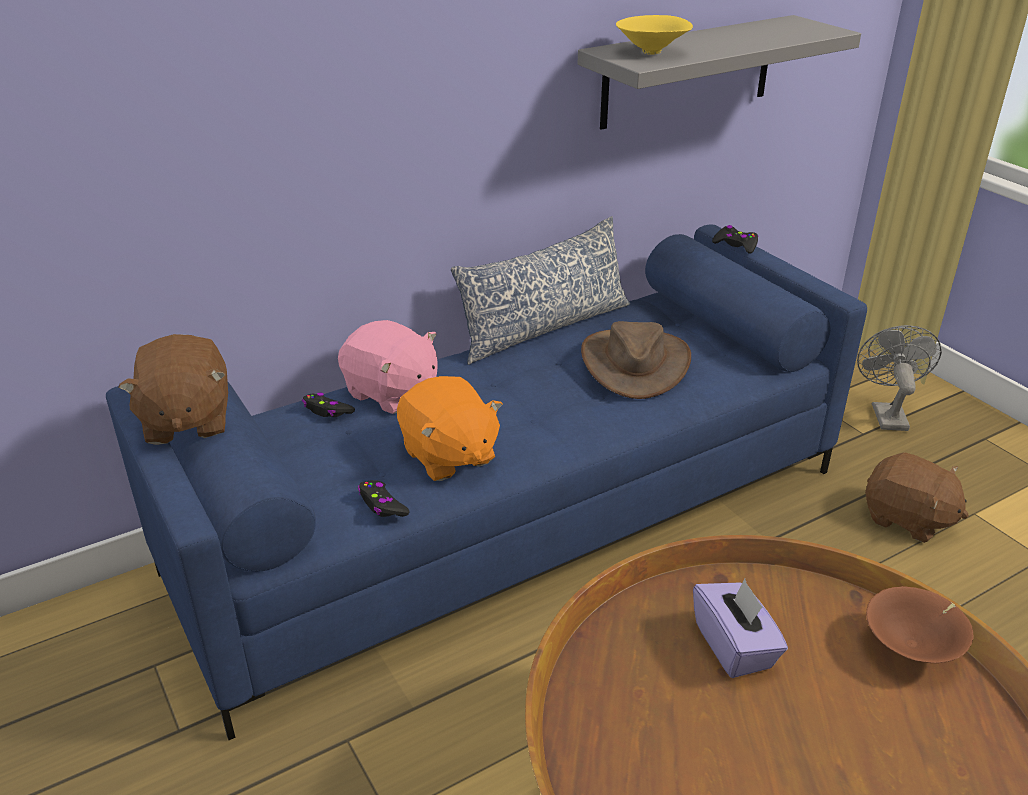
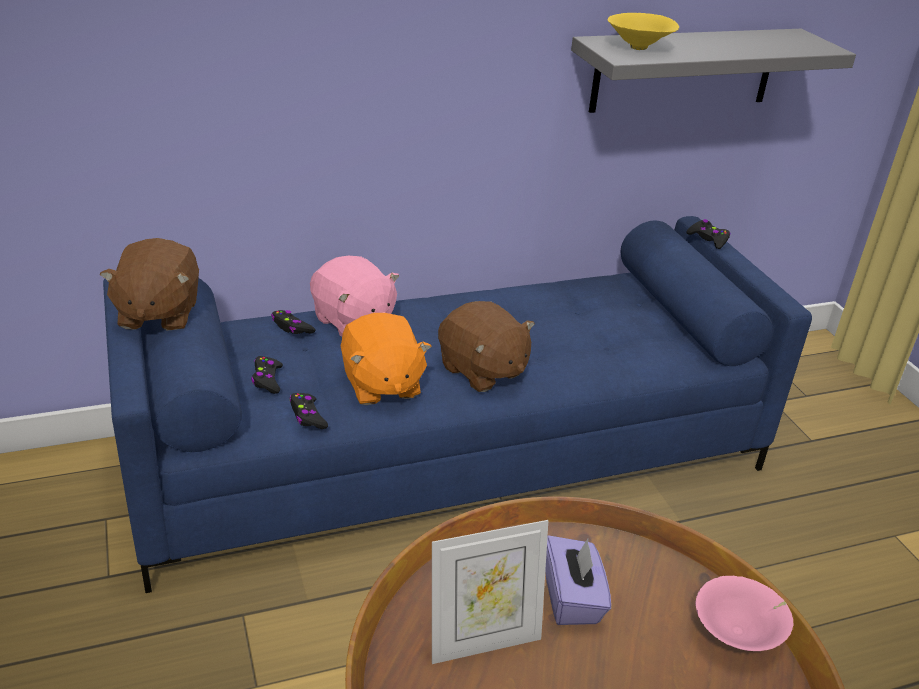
camera: 10 degrees right, 0 degrees up
(322, 473) = (267, 379): none -> black game controller
(544, 327) = (511, 287): pillow -> none
(634, 363) = (581, 333): brown hat -> none
(662, 714) = (483, 641): none -> picture frame
(886, 413) = (842, 426): grey fan -> none
(907, 519) = (824, 528): brown plush toy -> brown plush toy (482, 371)
(912, 648) = (738, 635): brown bowl -> pink bowl

